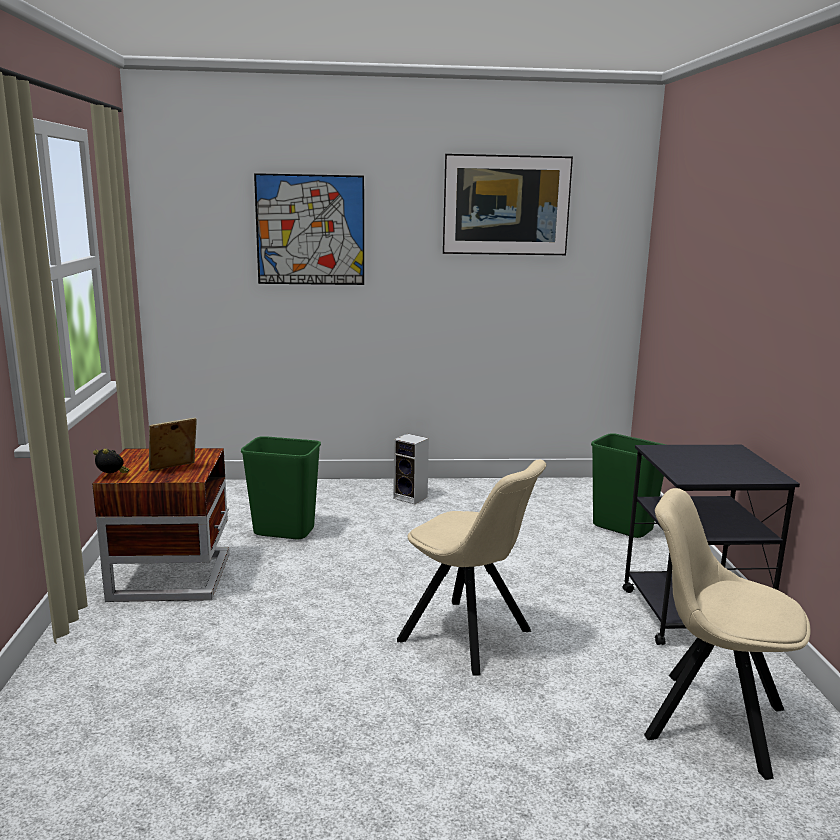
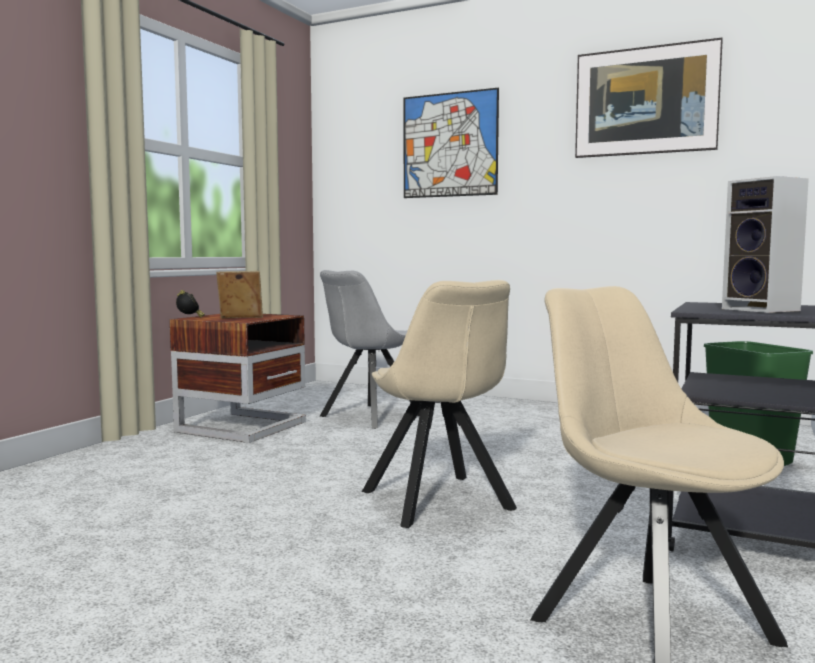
camera: 30 degrees right, 10 degrees down
(283, 532) = (370, 416): green trash can -> grey chair
(411, 498) = (523, 412): speaker -> speaker (763, 310)

